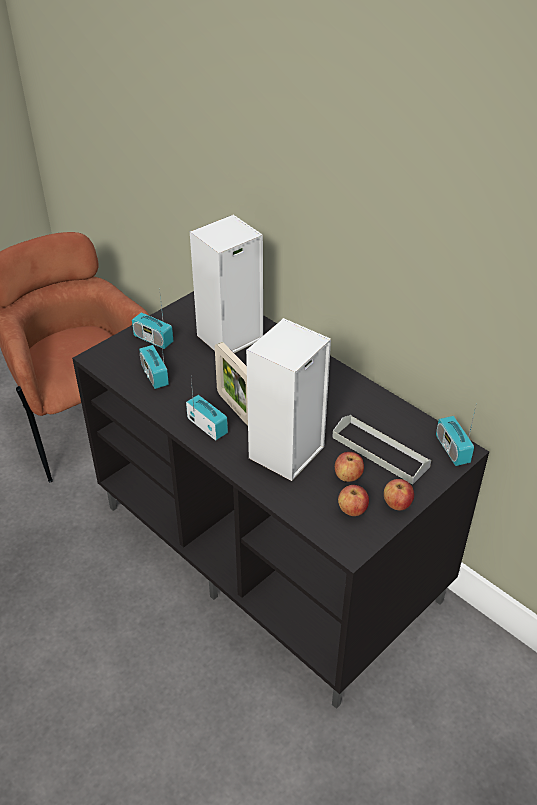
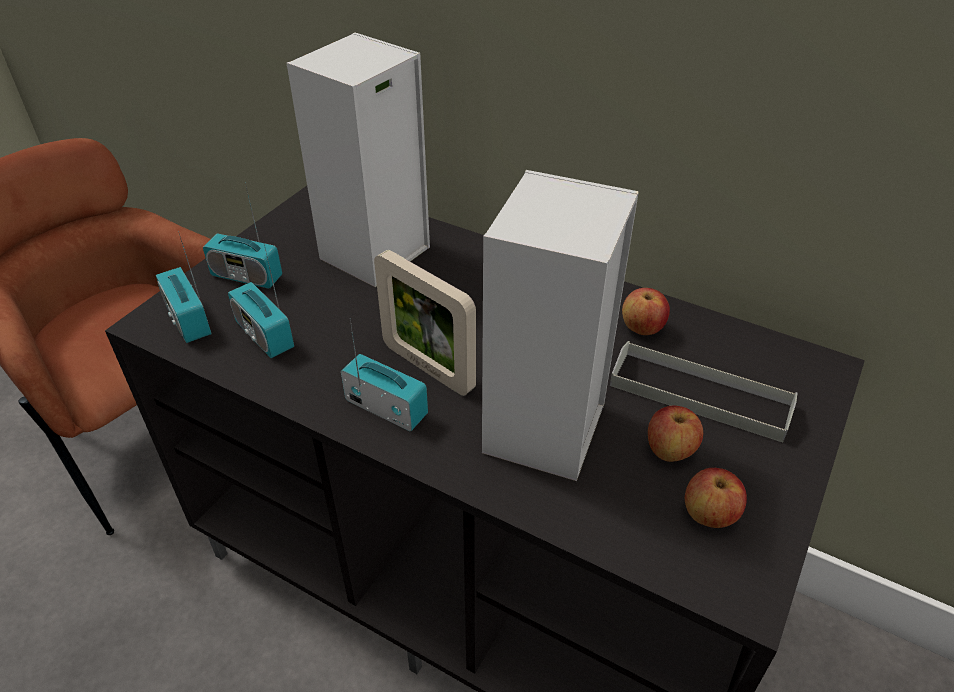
camera: 15 degrees left, 0 degrees up
(397, 504) = (778, 485): apple -> apple (642, 328)
(452, 449) = (809, 368): radio -> radio (188, 320)

